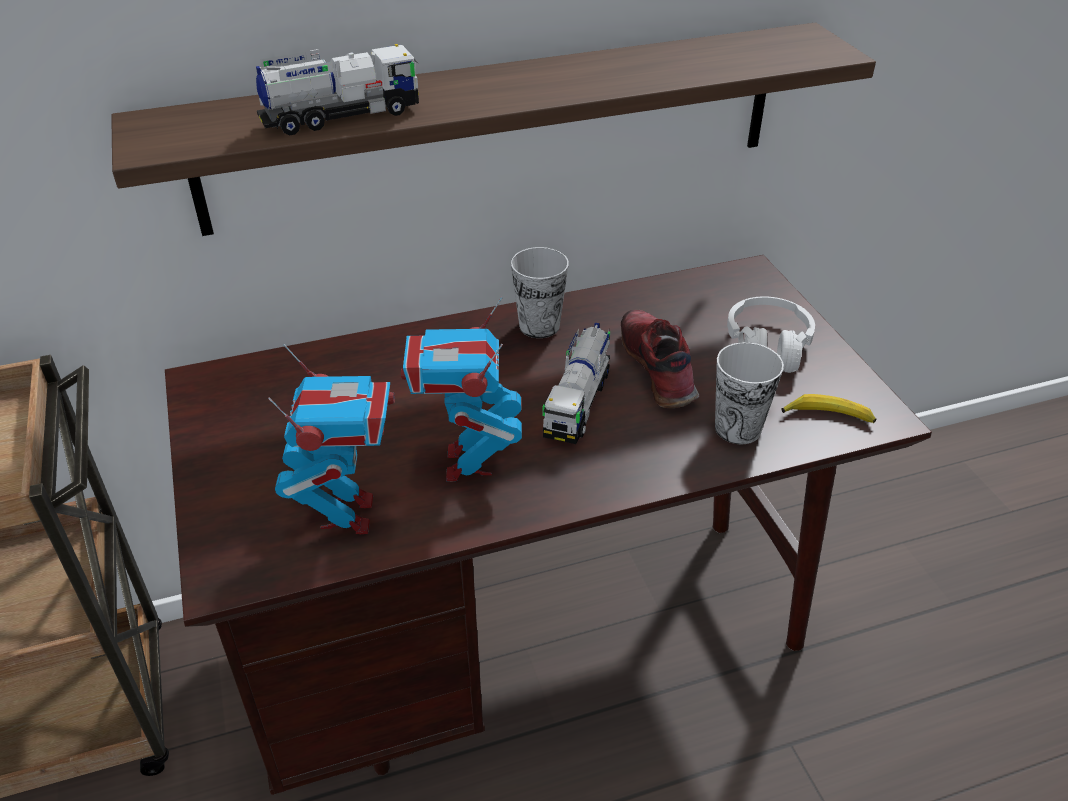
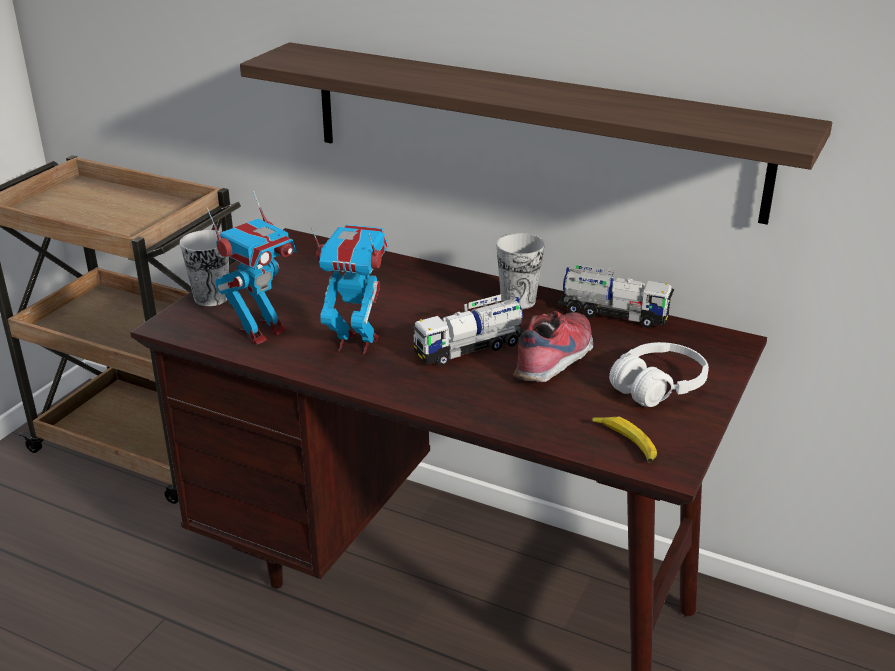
camera: 45 degrees right, 10 degrees down
(341, 116) = (386, 74): toy truck -> toy truck (613, 314)
(468, 463) = (356, 343): toy robot -> toy robot turned 60 degrees clockwise
(737, 428) = (547, 414): cup -> cup (211, 297)

